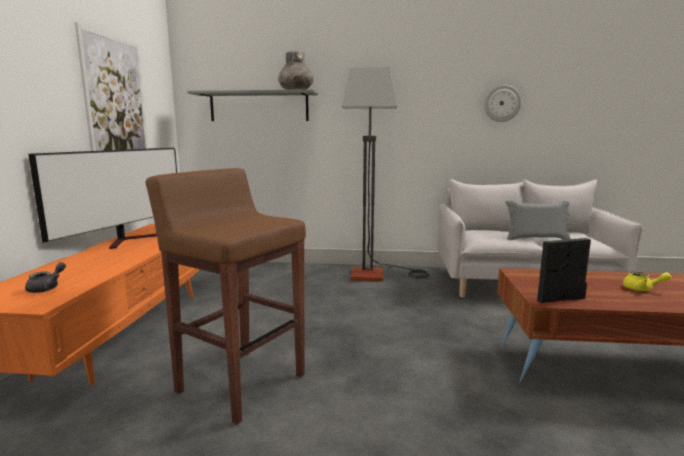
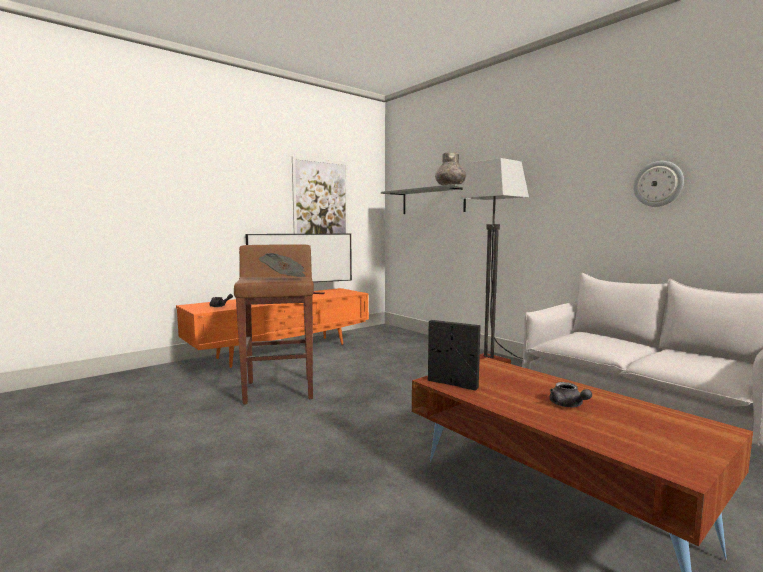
camera: 45 degrees right, 5 degrees down
(263, 222) = (285, 279): none -> newspaper
(536, 239) = (637, 353): grey pillow -> none
(642, 289) = (568, 405): yellow teapot -> grey teapot

